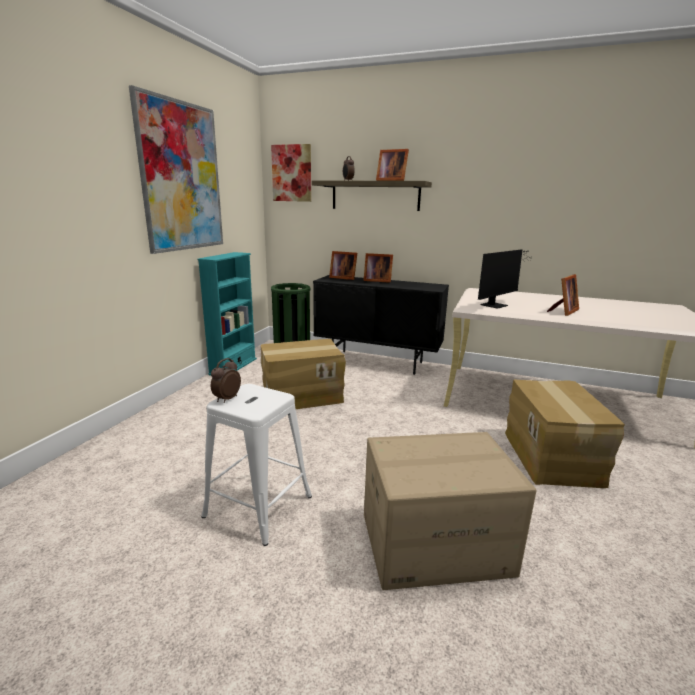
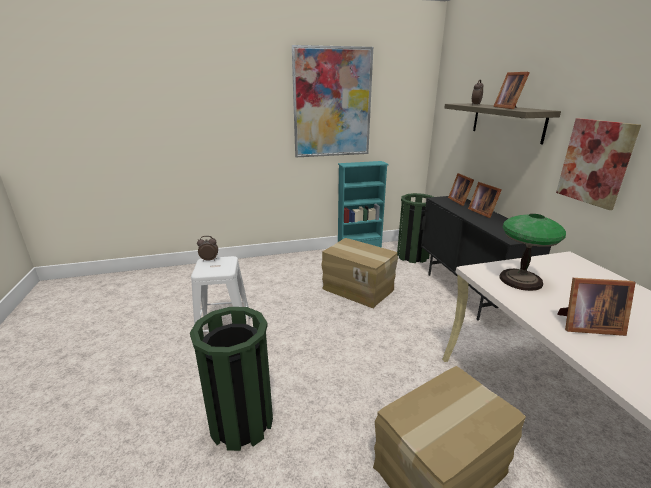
camera: 55 degrees right, 5 degrees up
(292, 173) = (452, 93): picture -> picture (595, 162)
(435, 543) = (241, 422): cardboard box -> green trash can
(496, 305) = (521, 280): monitor -> table lamp

